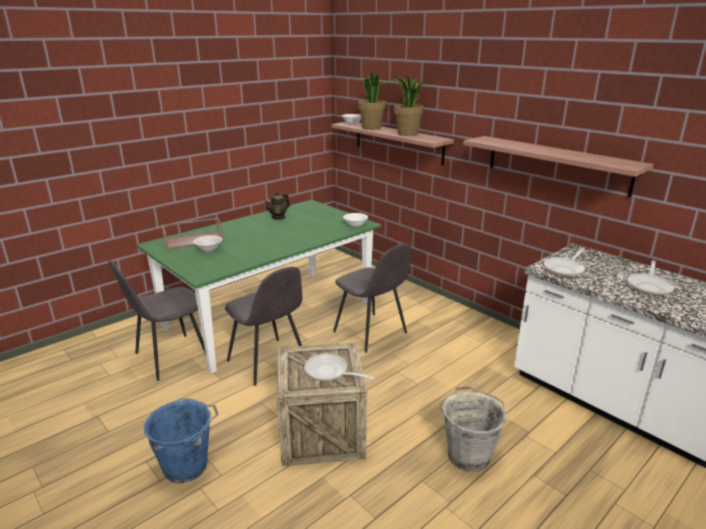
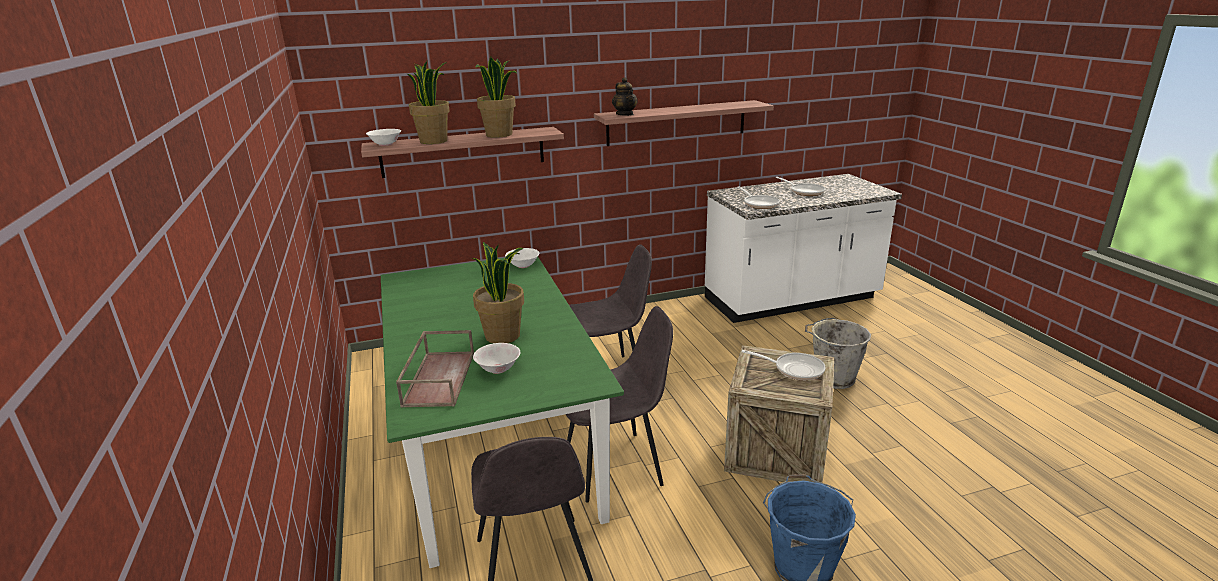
camera: 65 degrees left, 0 degrees up
(249, 242) = (503, 336): none -> potted plant
(278, 217) = (426, 304): teapot -> teapot (625, 114)
(329, 372) = (794, 369): frying pan -> frying pan turned 120 degrees counterclockwise

